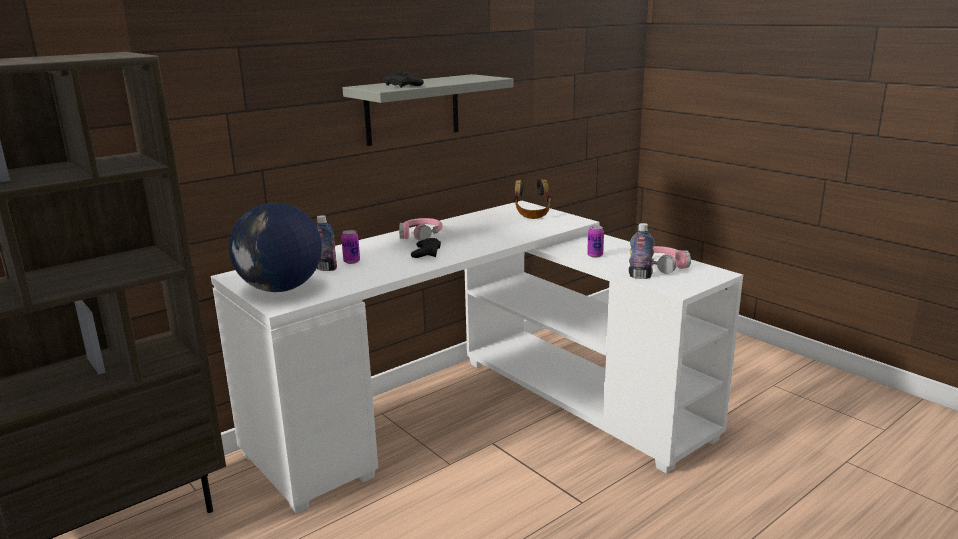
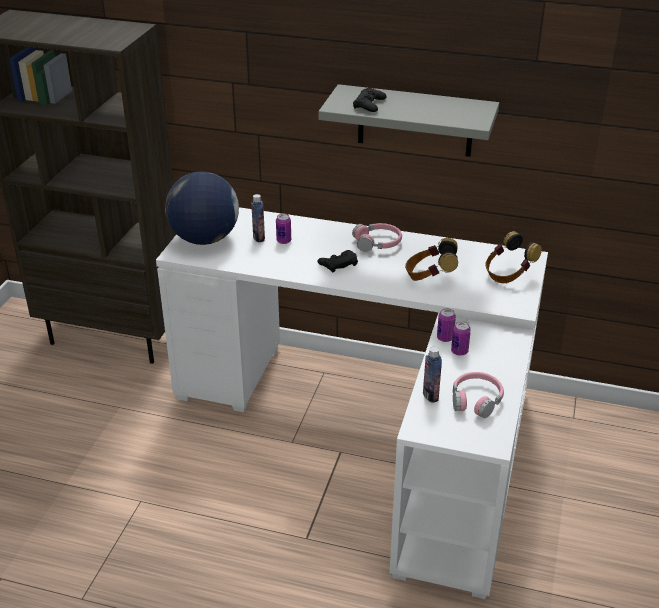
camera: 55 degrees right, 15 degrees up
(497, 232) = (430, 276): none -> headphones
(571, 255) = (445, 338): none -> can

